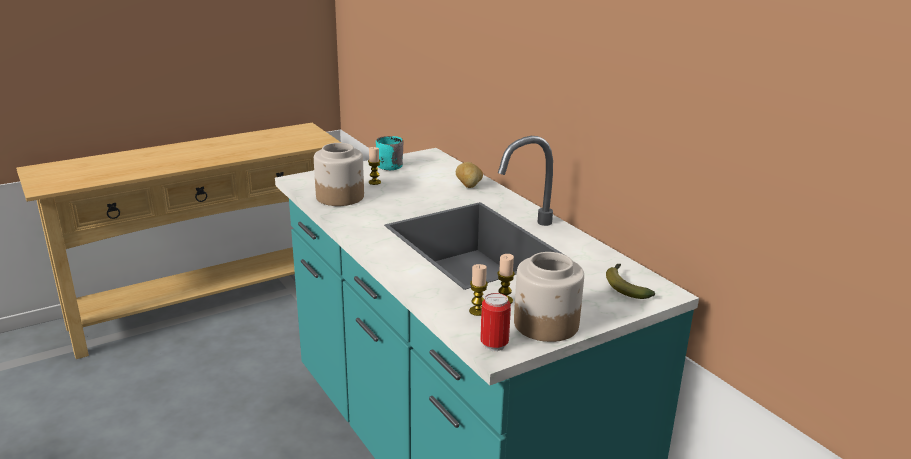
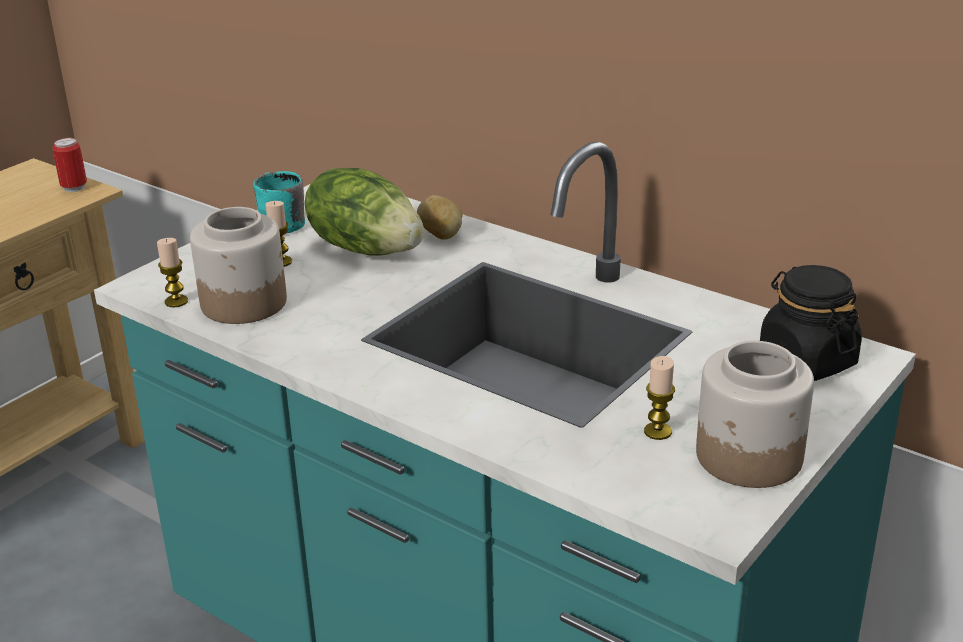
camera: 20 degrees left, 5 degrees up
(424, 184) = (366, 248): none -> lettuce
(477, 311) = (633, 461): candle -> candle (176, 301)
(494, 345) = (704, 514): can -> can (74, 187)
(625, 286) = (806, 360): banana -> black jar

